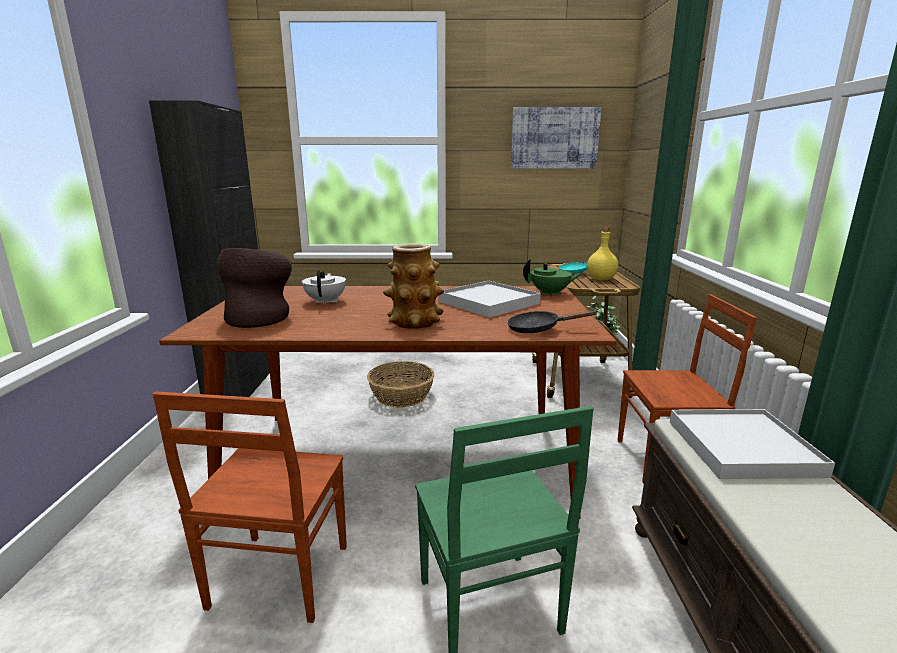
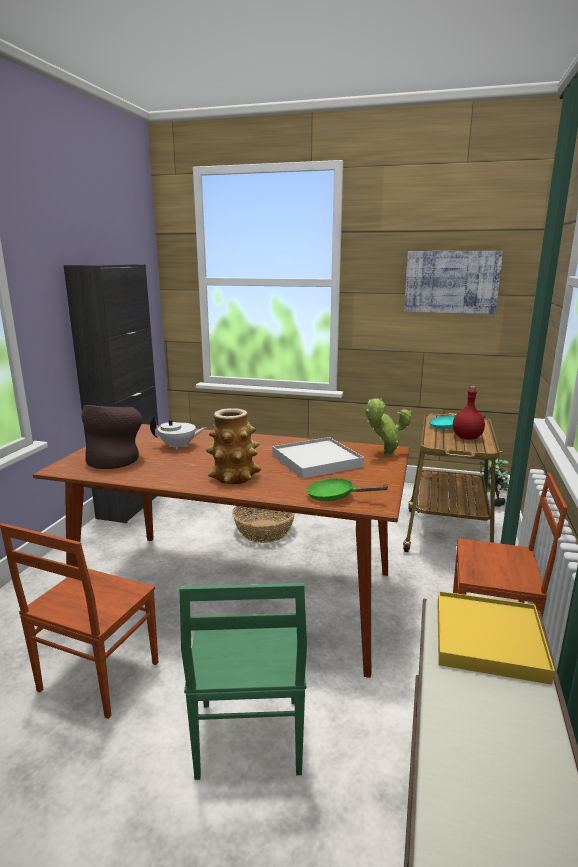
camera: 15 degrees right, 0 degrees up
(326, 301) = (178, 446): white teapot -> white teapot turned 75 degrees clockwise
(538, 329) = (335, 497): black frying pan -> green frying pan
(550, 293) = (385, 455): green teapot -> potted plant
(601, 279) = (467, 438): yellow bottle -> red bottle
(742, 448) = (488, 639): white tray -> yellow tray

